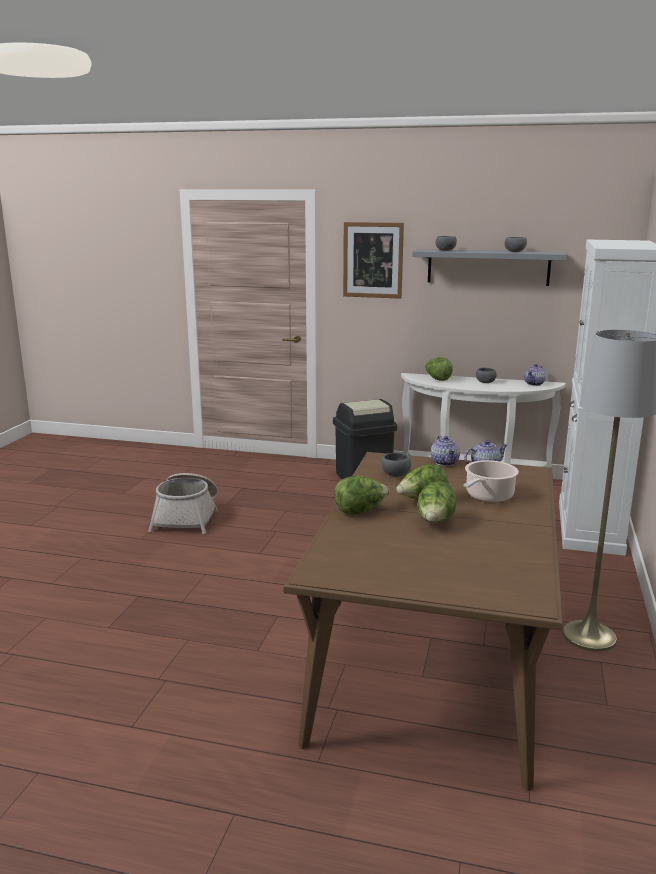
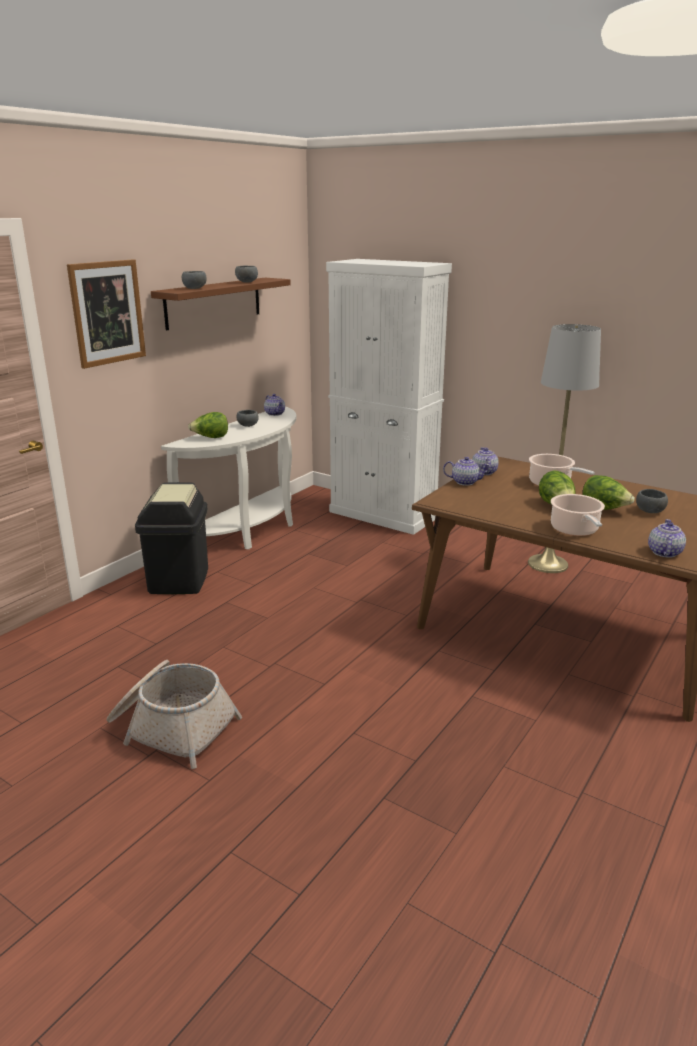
camera: 70 degrees left, 5 degrees up
(335, 552) = (664, 552): none -> teapot
(360, 511) = (575, 530): lettuce -> cooking pot
(395, 474) = (487, 503): grey bowl -> grey bowl (649, 511)
(488, 267) = (213, 302): grey shelf -> brown shelf

